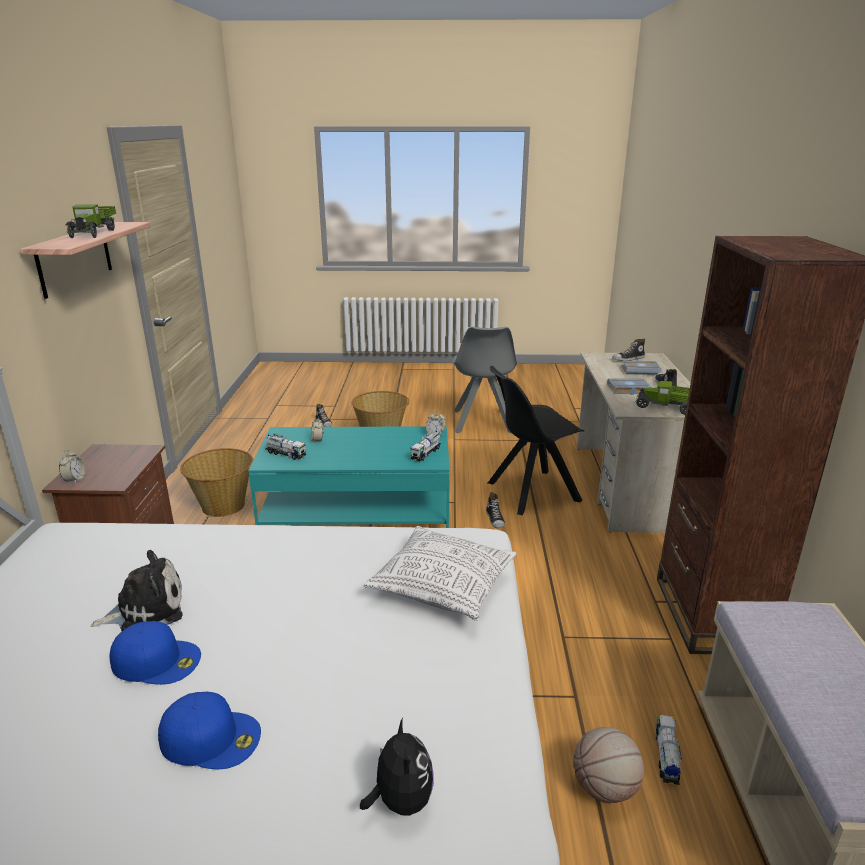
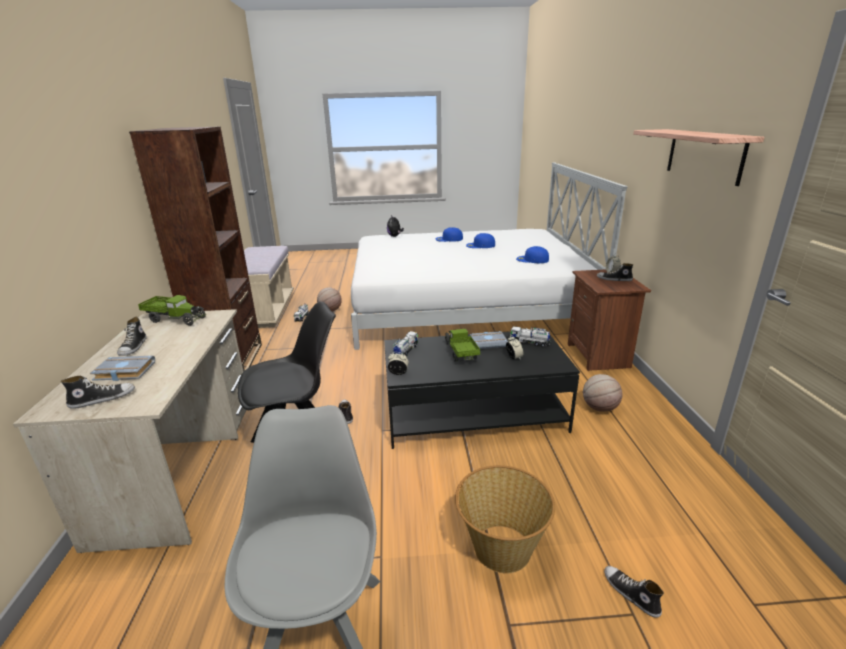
camera: 175 degrees right, 0 degrees up
(94, 233) = (688, 132): toy truck -> toy truck (460, 353)
(100, 465) = (614, 279): none -> shoe
(117, 564) = (532, 259): none -> blue cap
(146, 609) = (500, 253): plush toy -> none
(223, 506) = (599, 408): basket -> basketball
(357, 510) = (473, 413): turquoise coffee table -> black coffee table
(443, 586) = (385, 263): pillow -> none
(627, 389) = (186, 338): grey book -> grey book (488, 342)

